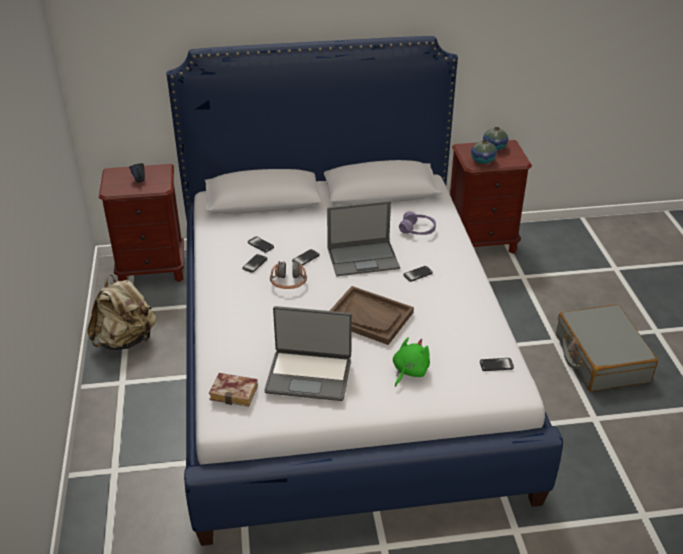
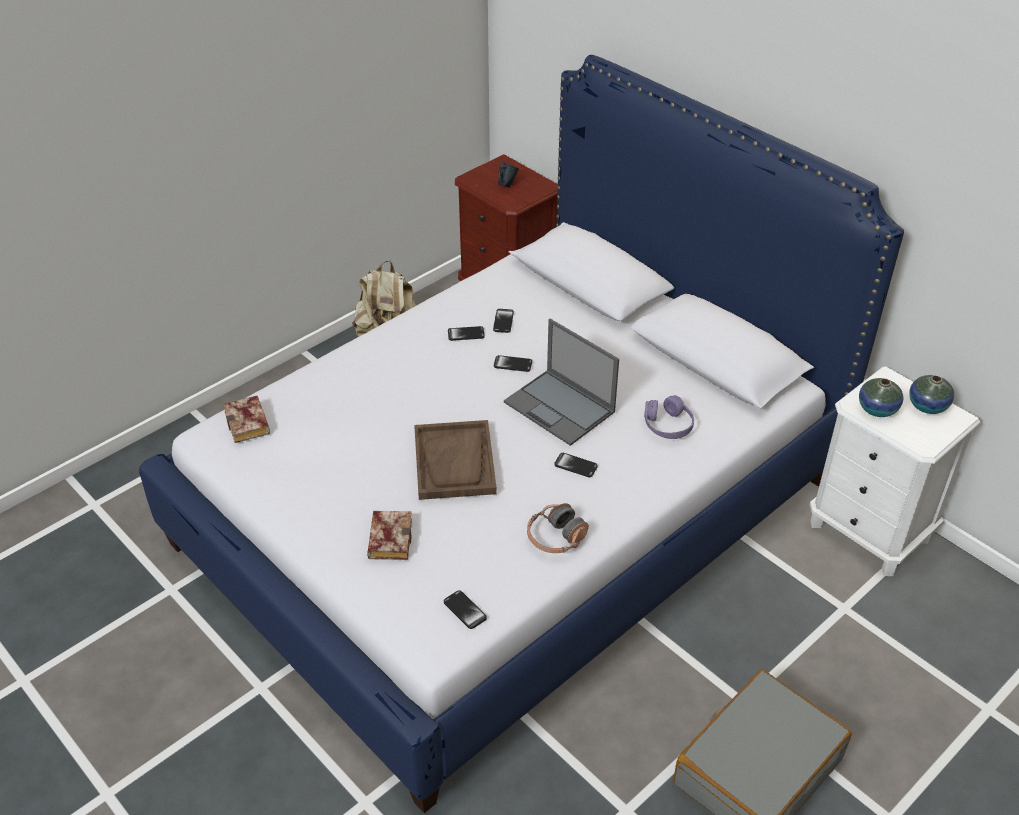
camera: 55 degrees right, 5 degrees up
(288, 282) = (457, 373): headphones -> headphones (556, 538)
(309, 375) = (314, 462): laptop -> none
(409, 371) = (388, 537): green plush toy -> book
(481, 242) = (869, 532): brown nightstand -> white nightstand

